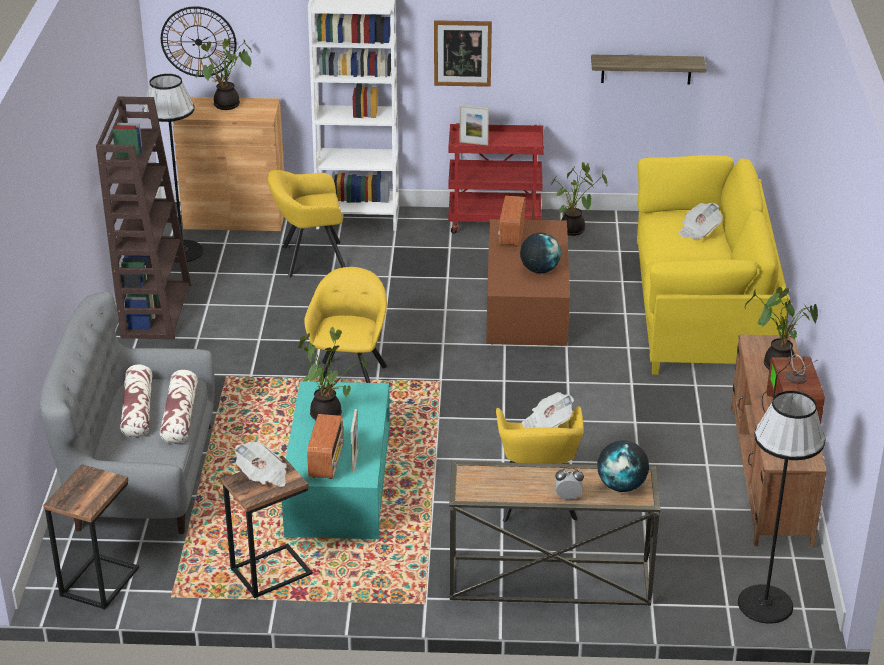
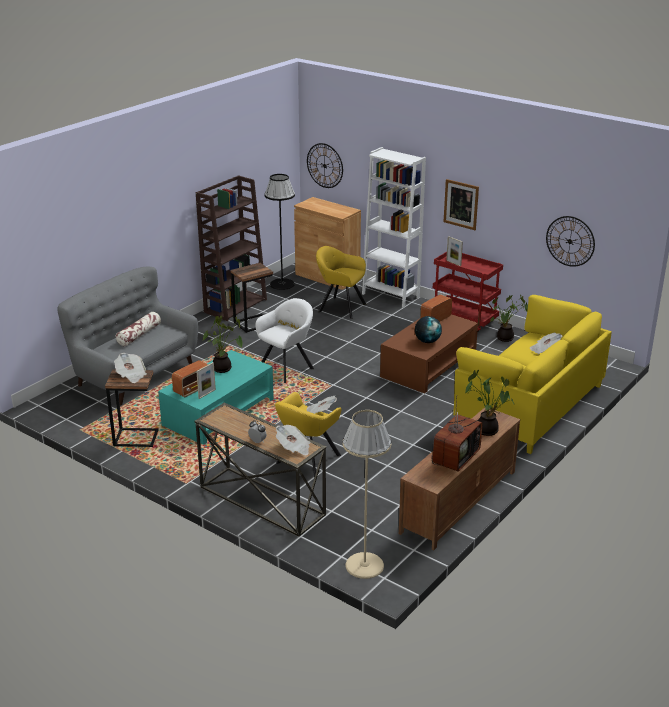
camera: 35 degrees right, 5 degrees down
(98, 581) = (59, 410): side table -> side table (253, 323)
(180, 416) = (153, 344): pillow -> none
(226, 106) = (328, 206): potted plant -> none
(351, 379) = (287, 368): yellow armchair -> white armchair
(621, 486) = (293, 448): globe -> newspaper
(646, 69) = (570, 241): shelf -> wall clock
(765, 604) = (364, 565): black floor lamp -> beige floor lamp

